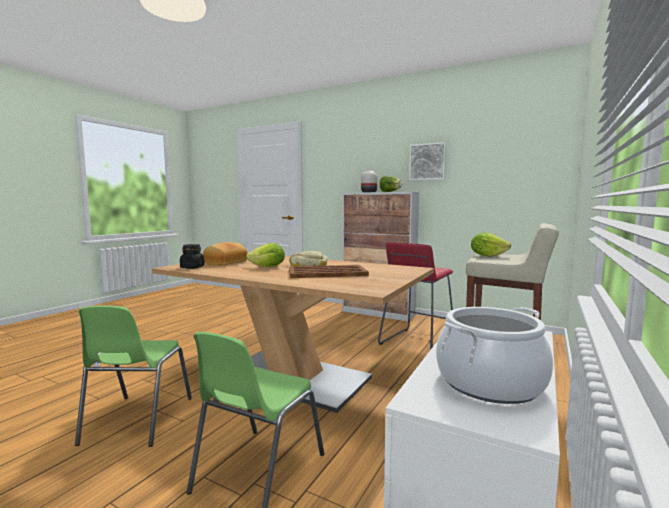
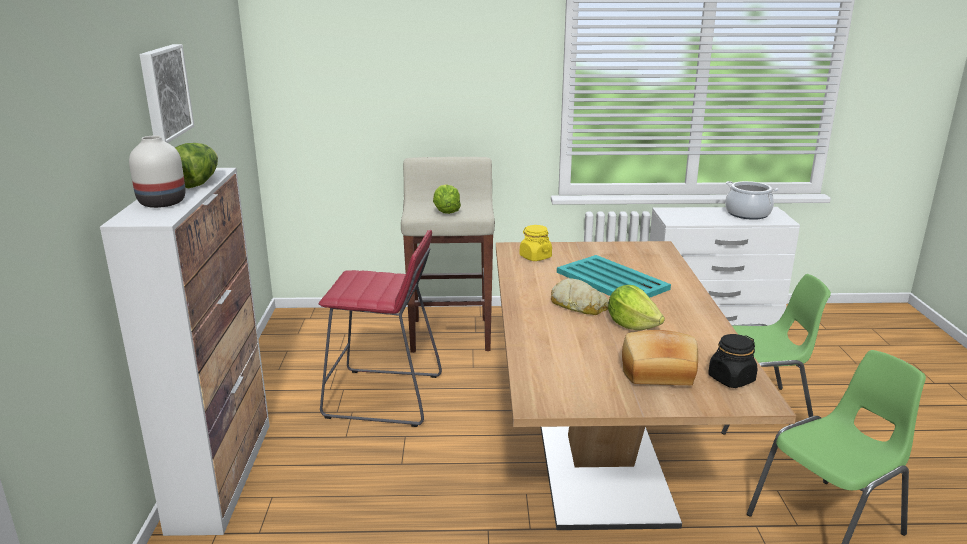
camera: 120 degrees left, 15 degrees up
(326, 273) = (612, 281): brown tray -> turquoise tray
(392, 269) = (535, 257): none -> yellow jar

